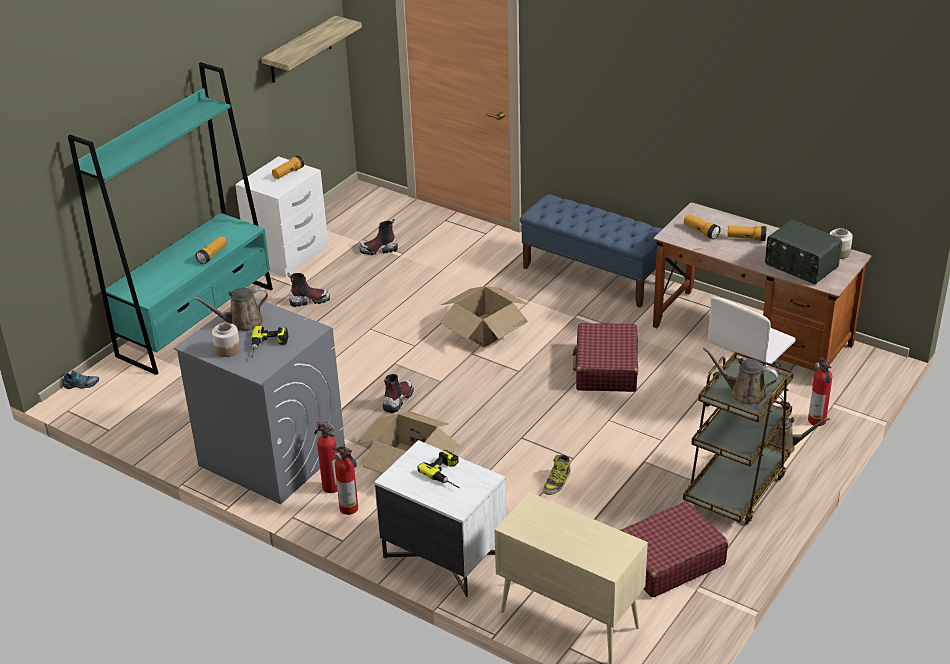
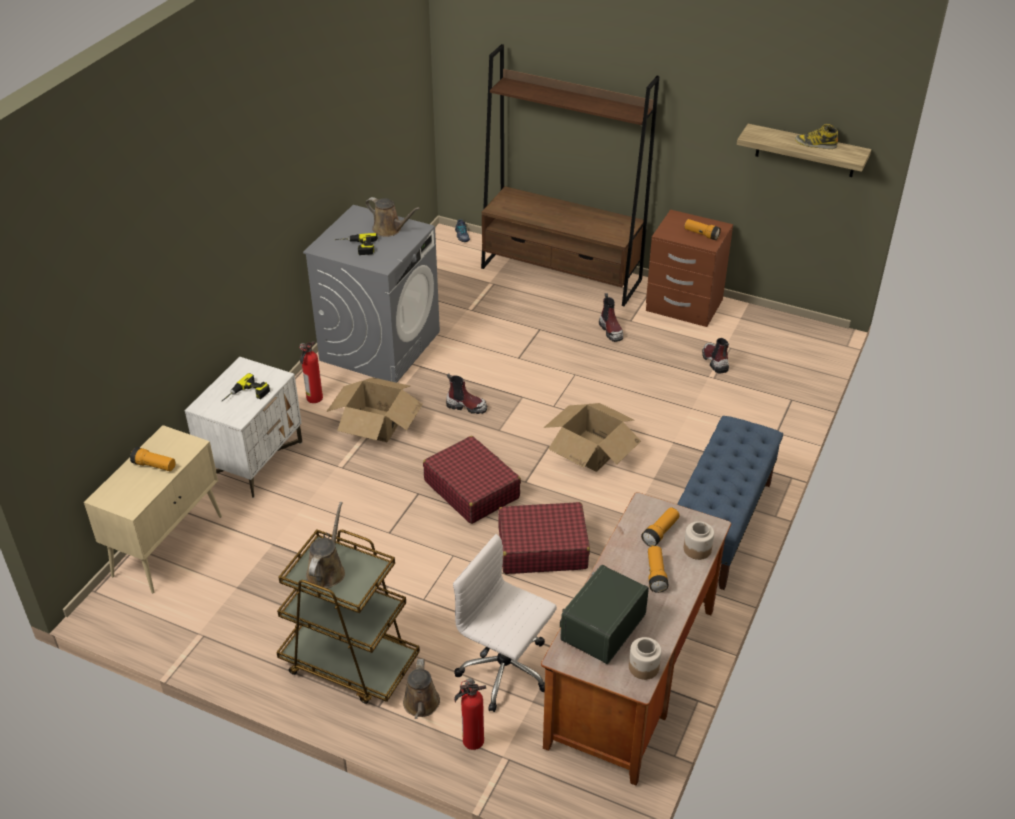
camera: 80 degrees right, 5 degrees up
(197, 321) = (561, 274): turquoise bookcase -> brown bookcase
(212, 255) = (571, 228): flashlight -> flashlight (154, 466)
(227, 349) = (351, 229): jar -> jar (697, 549)
(242, 323) = (389, 229): brown watering can -> brown watering can turned 150 degrees clockwise
(288, 255) = (683, 306): white nightstand -> brown nightstand
(330, 486) = (342, 383): fire extinguisher -> none
(557, 482) = (353, 524): boot -> boot (815, 144)
(668, 560) = (240, 611): red suitcase -> red suitcase (471, 489)

